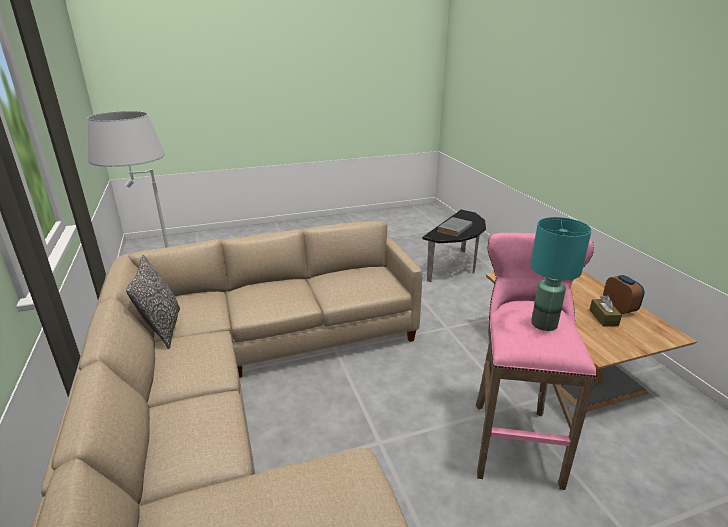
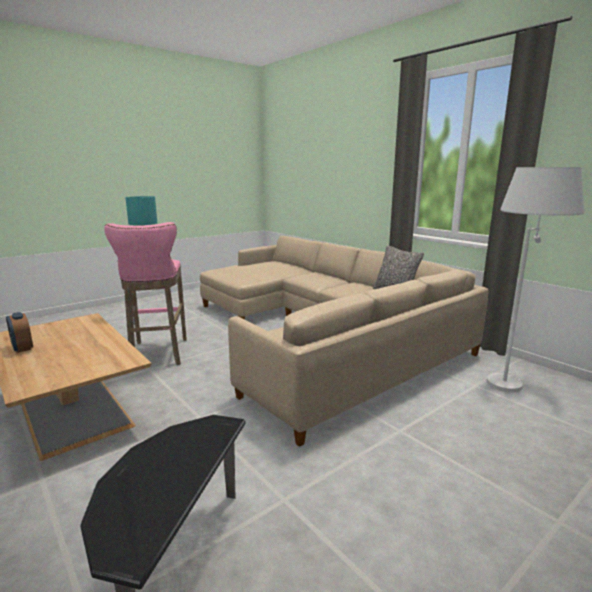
camera: 160 degrees right, 10 degrees down
(454, 229) = (179, 452): grey book -> none
(603, 318) = (52, 338): brown tissue box -> none

